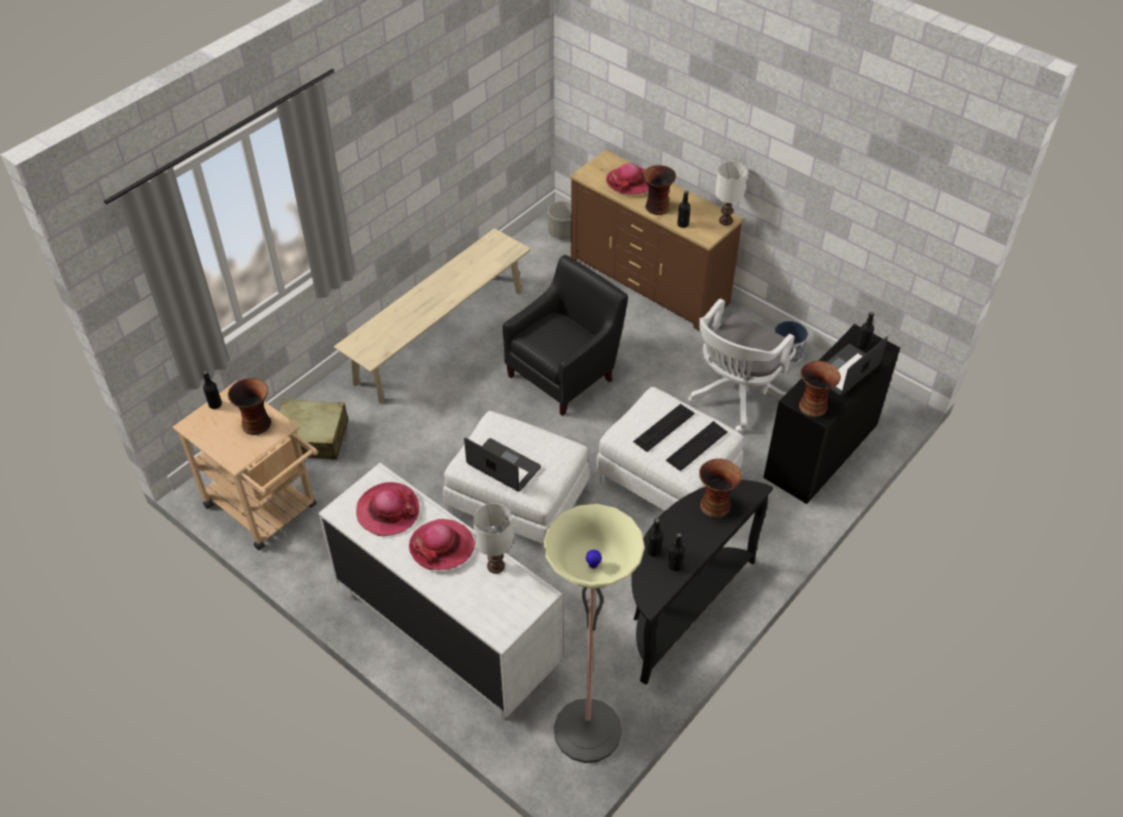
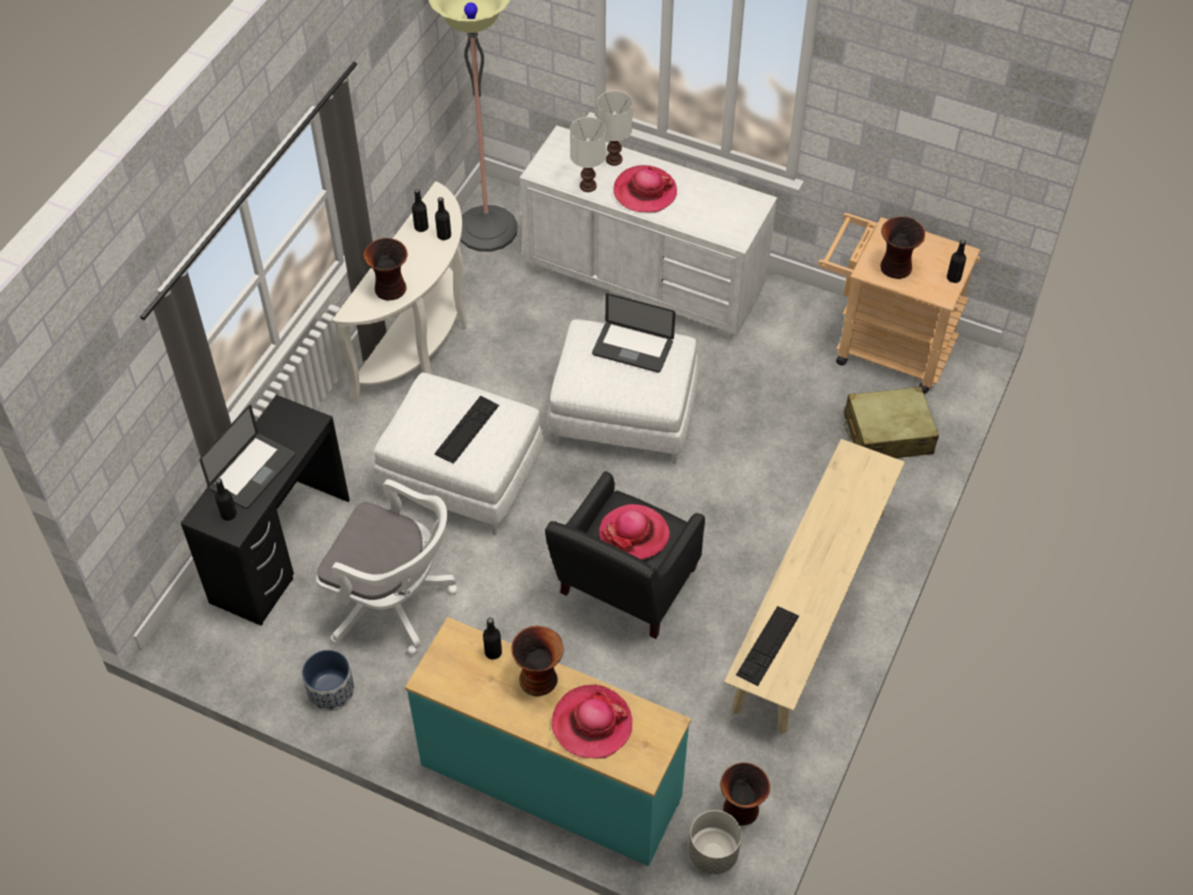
camera: 165 degrees right, 5 degrees up
(388, 511) = (711, 211): hat -> hat (634, 534)
(649, 280) = (550, 781): brown dresser -> turquoise dresser
(681, 607) = (421, 343): black console table -> white console table
(697, 446) = (425, 415): keyboard -> keyboard (767, 645)
(726, 221) = (430, 674): white table lamp -> white table lamp (614, 159)
(736, 397) = (394, 603): white office chair -> white office chair turned 90 degrees clockwise
(813, 405) = (291, 418): vase -> vase (741, 810)

